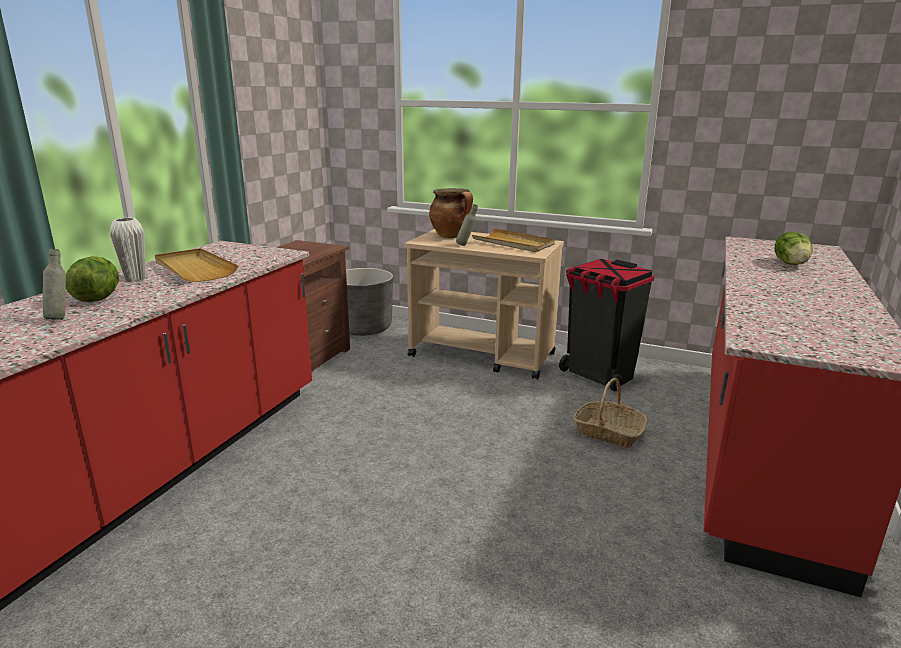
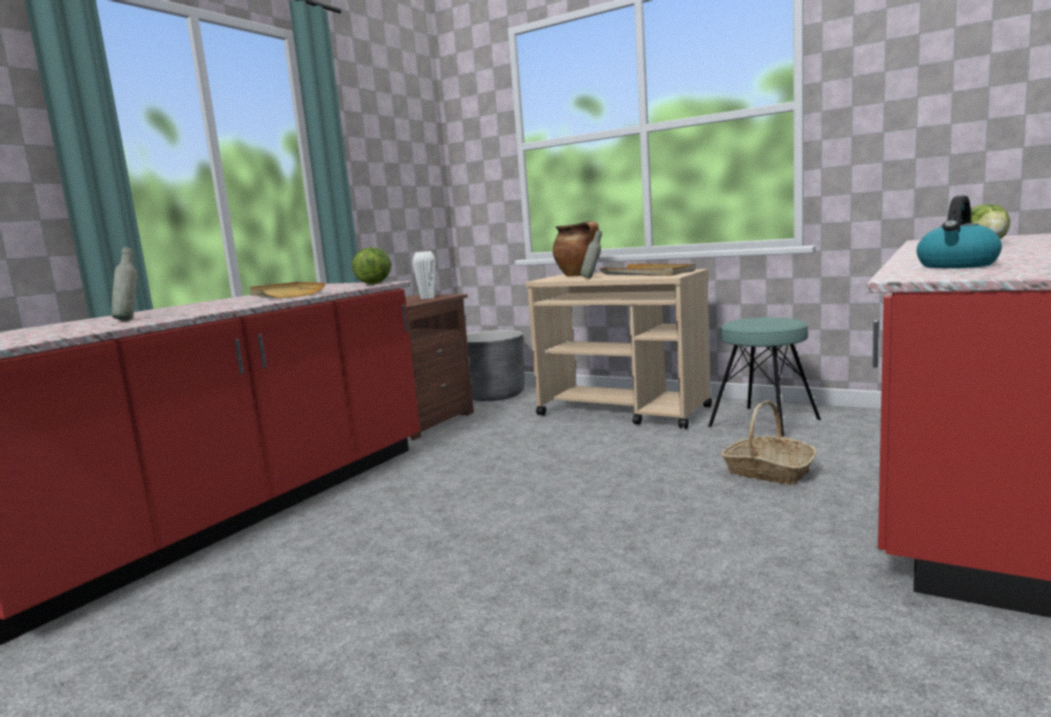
camera: 10 degrees right, 10 degrees down
(97, 298) = (175, 310): lettuce -> lettuce (374, 283)
(135, 279) = (222, 301): white vase -> white vase (428, 298)
(599, 376) = (764, 423): black trash can -> turquoise stool
(784, 319) = (957, 265): none -> kettle

